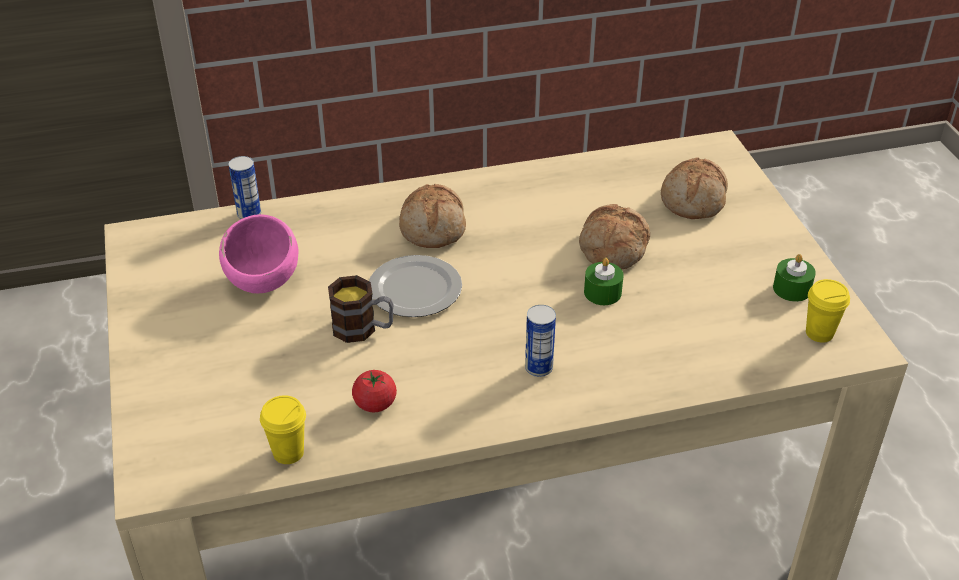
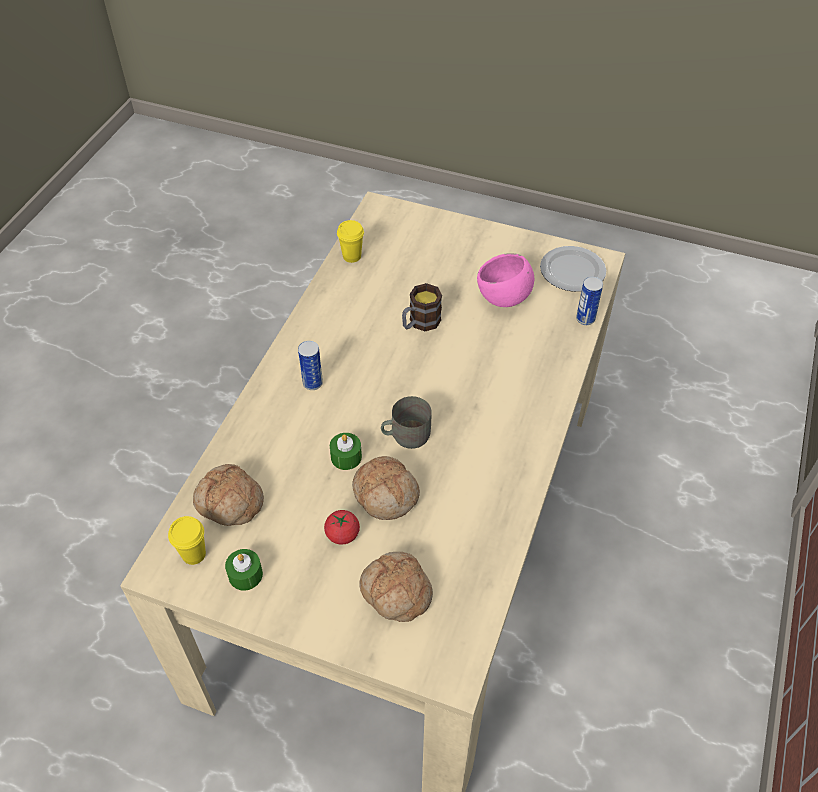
camera: 125 degrees right, 10 degrees up
(375, 403) = (354, 301): tomato -> tomato (342, 534)
(413, 289) = (436, 362): plate -> plate (573, 271)
(433, 228) = (494, 405): bread -> bread (229, 503)
(532, 267) = (405, 435): none -> grey mug

